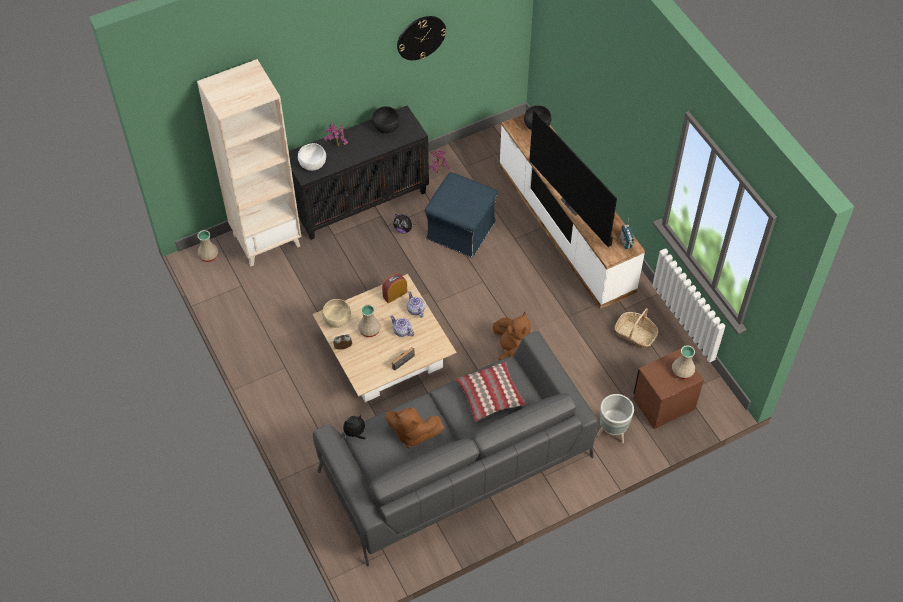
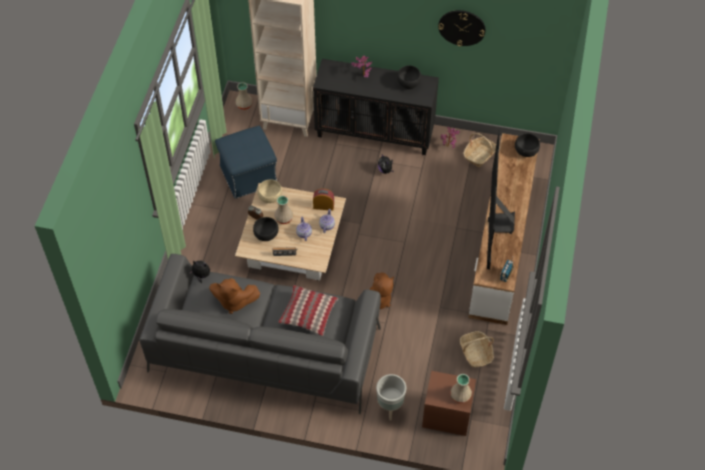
camera: 40 degrees right, 0 degrees up
(313, 164) = (335, 78): white bowl -> none
(368, 356) = (266, 234): none -> black bowl
(412, 433) = (234, 301): brown plush toy -> brown plush toy turned 45 degrees counterclockwise
(461, 230) = (424, 197): blue ottoman -> blue ottoman (248, 175)
(472, 162) = (479, 155): none -> basket

